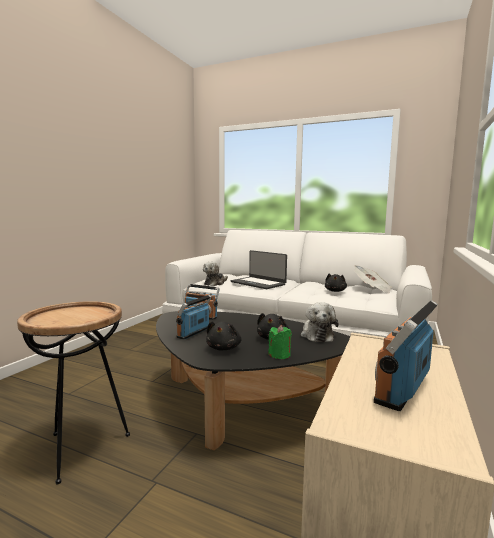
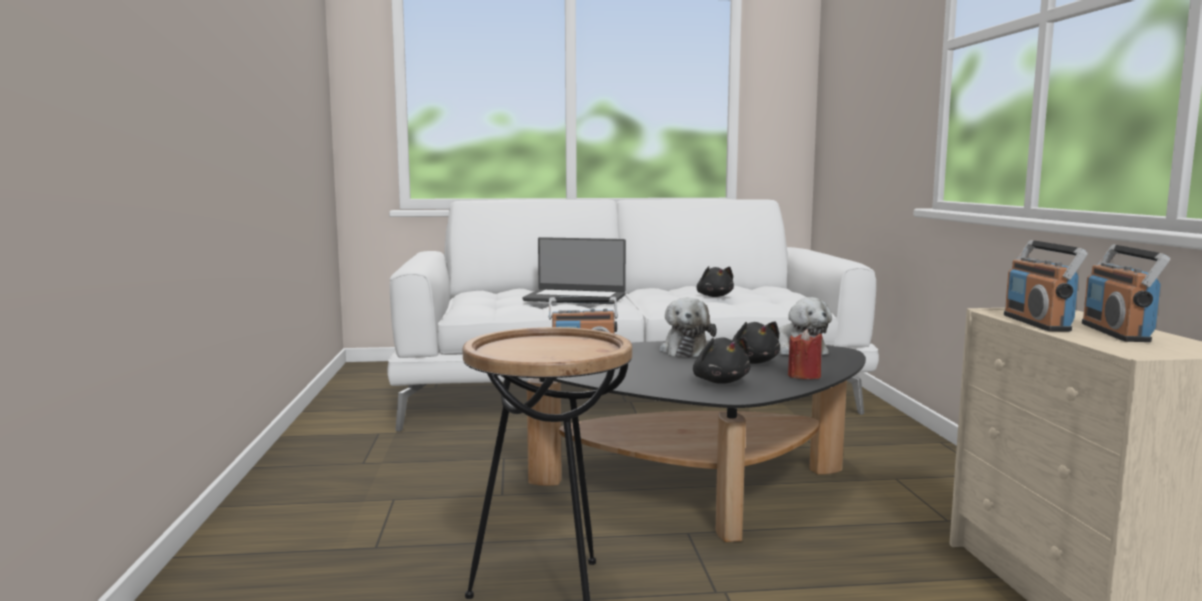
camera: 30 degrees left, 0 degrees up
(194, 333) = (631, 374): radio -> radio (1037, 323)
(215, 283) = (496, 306): plush toy -> plush toy (685, 350)
(279, 355) = (804, 376): green candle -> red candle
(372, 289) = (760, 288): newspaper -> none

